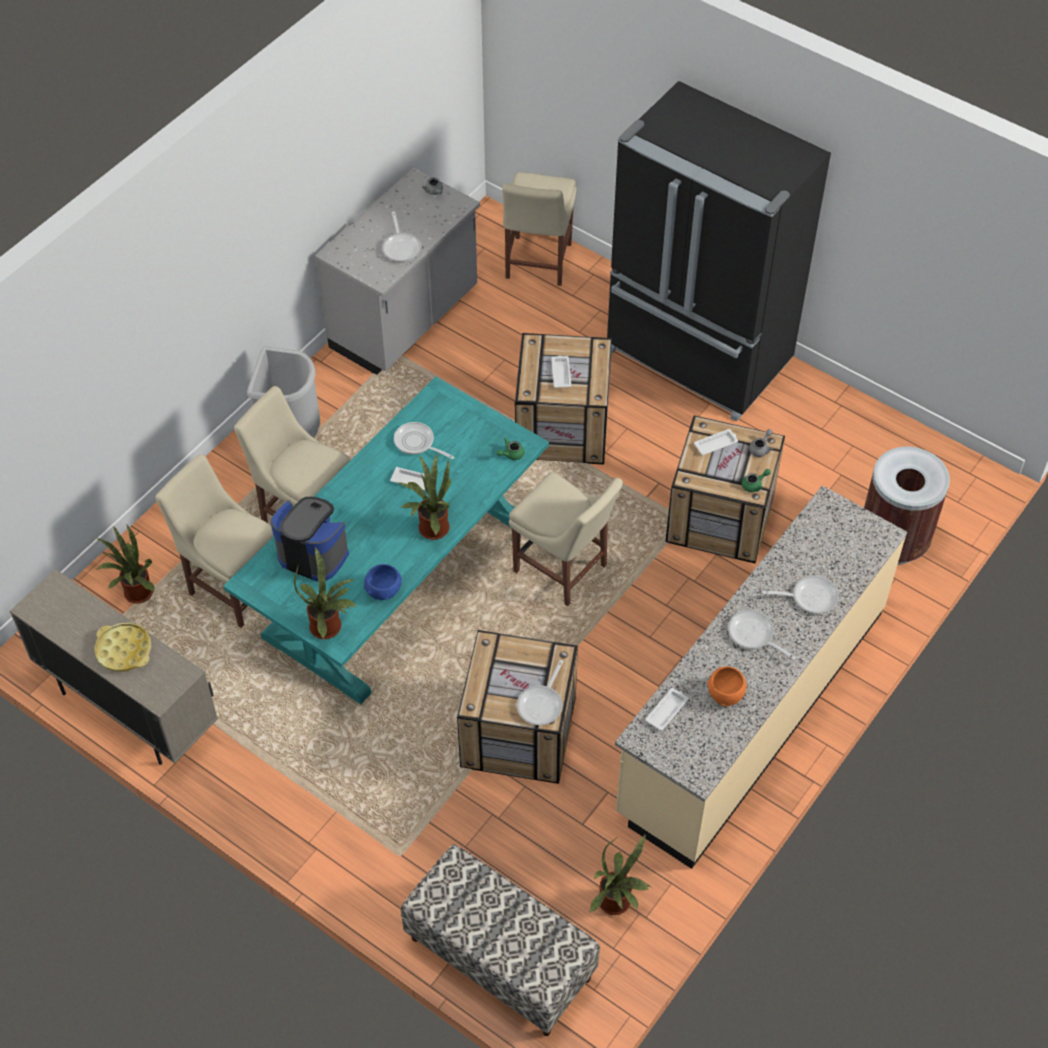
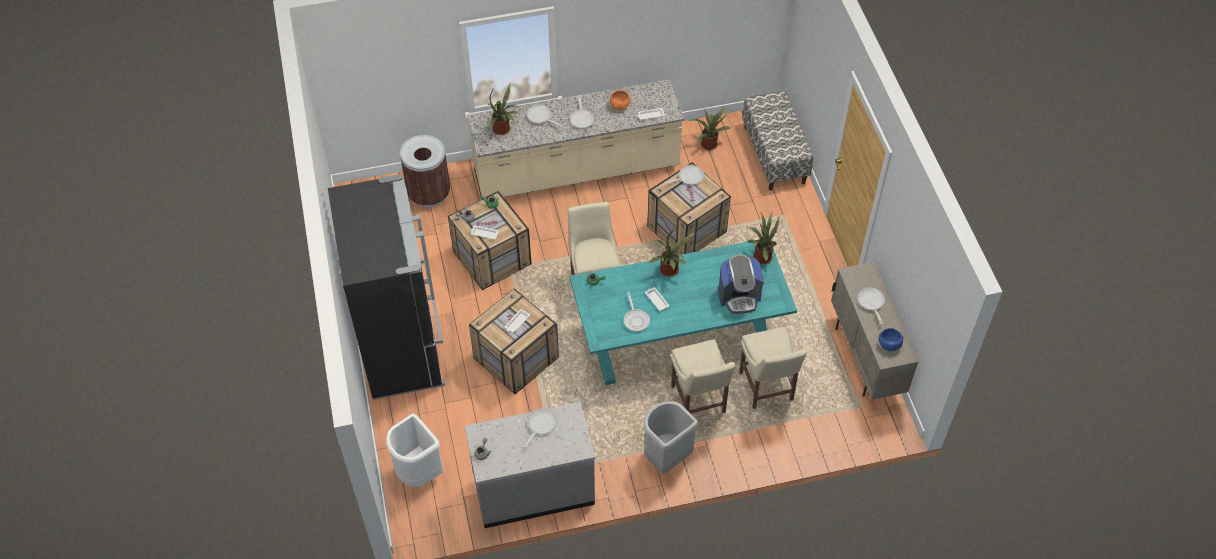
camera: 140 degrees left, 0 degrees up
(124, 650) = (871, 303): yellow tray -> frying pan
(135, 593) = (822, 420): potted plant -> potted plant (503, 130)
(313, 553) = (739, 296): coffee machine -> coffee machine turned 75 degrees counterclockwise
(384, 591) = (720, 256): blue bowl -> blue bowl (889, 344)
(537, 263) = (418, 473): beige chair -> white trash can

